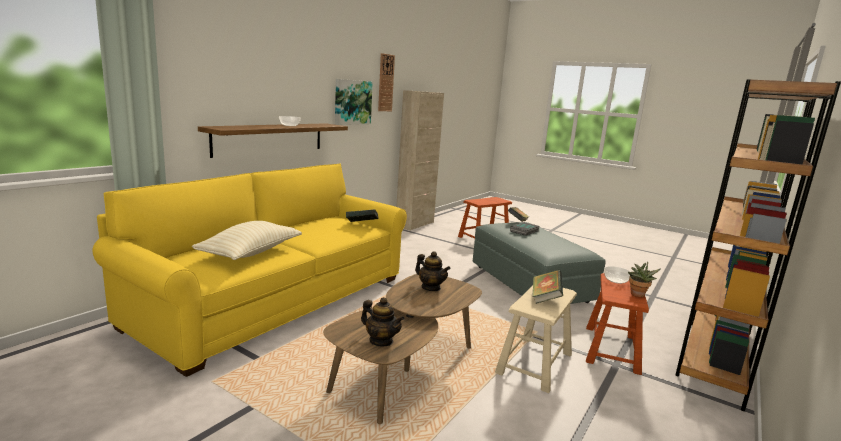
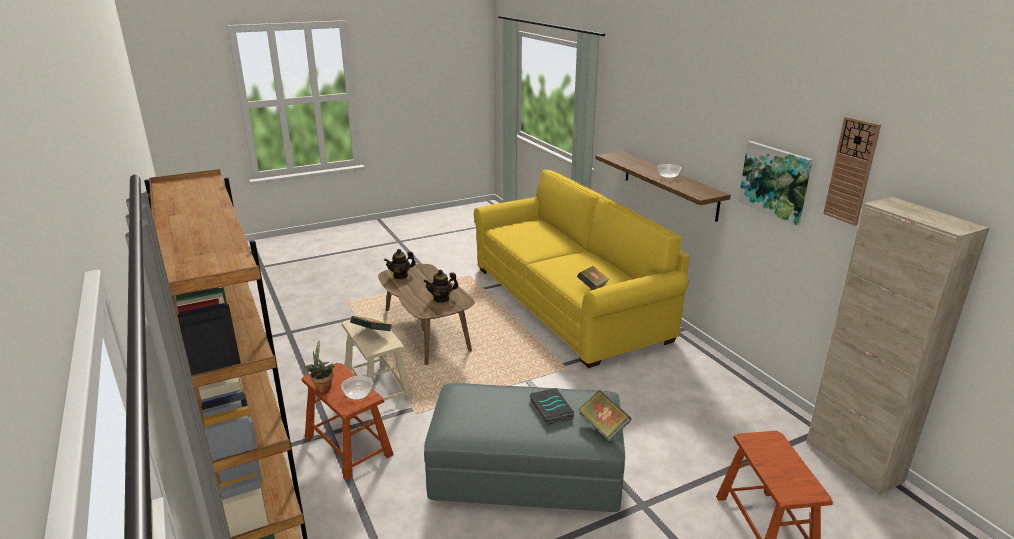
camera: 120 degrees right, 10 degrees up
(250, 253) = (532, 239): beige pillow -> none

